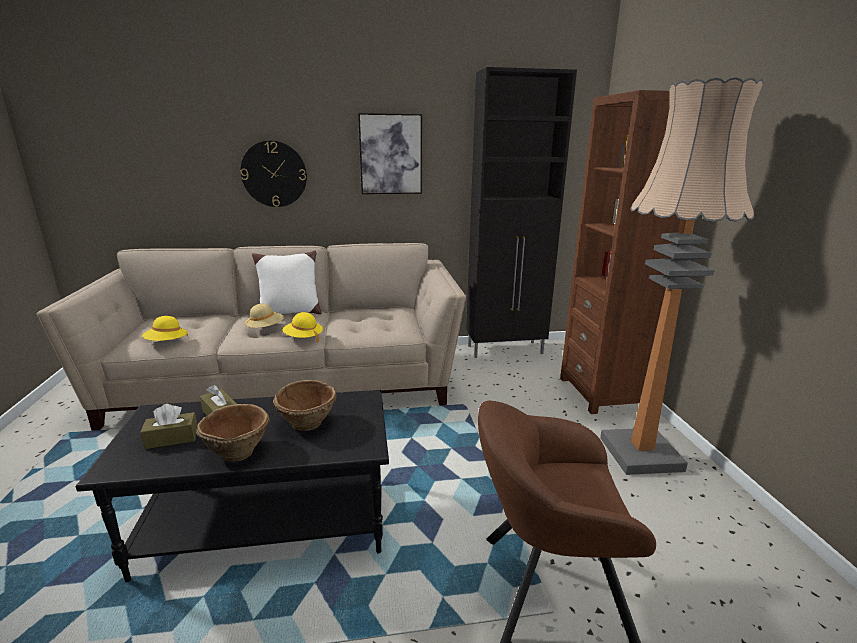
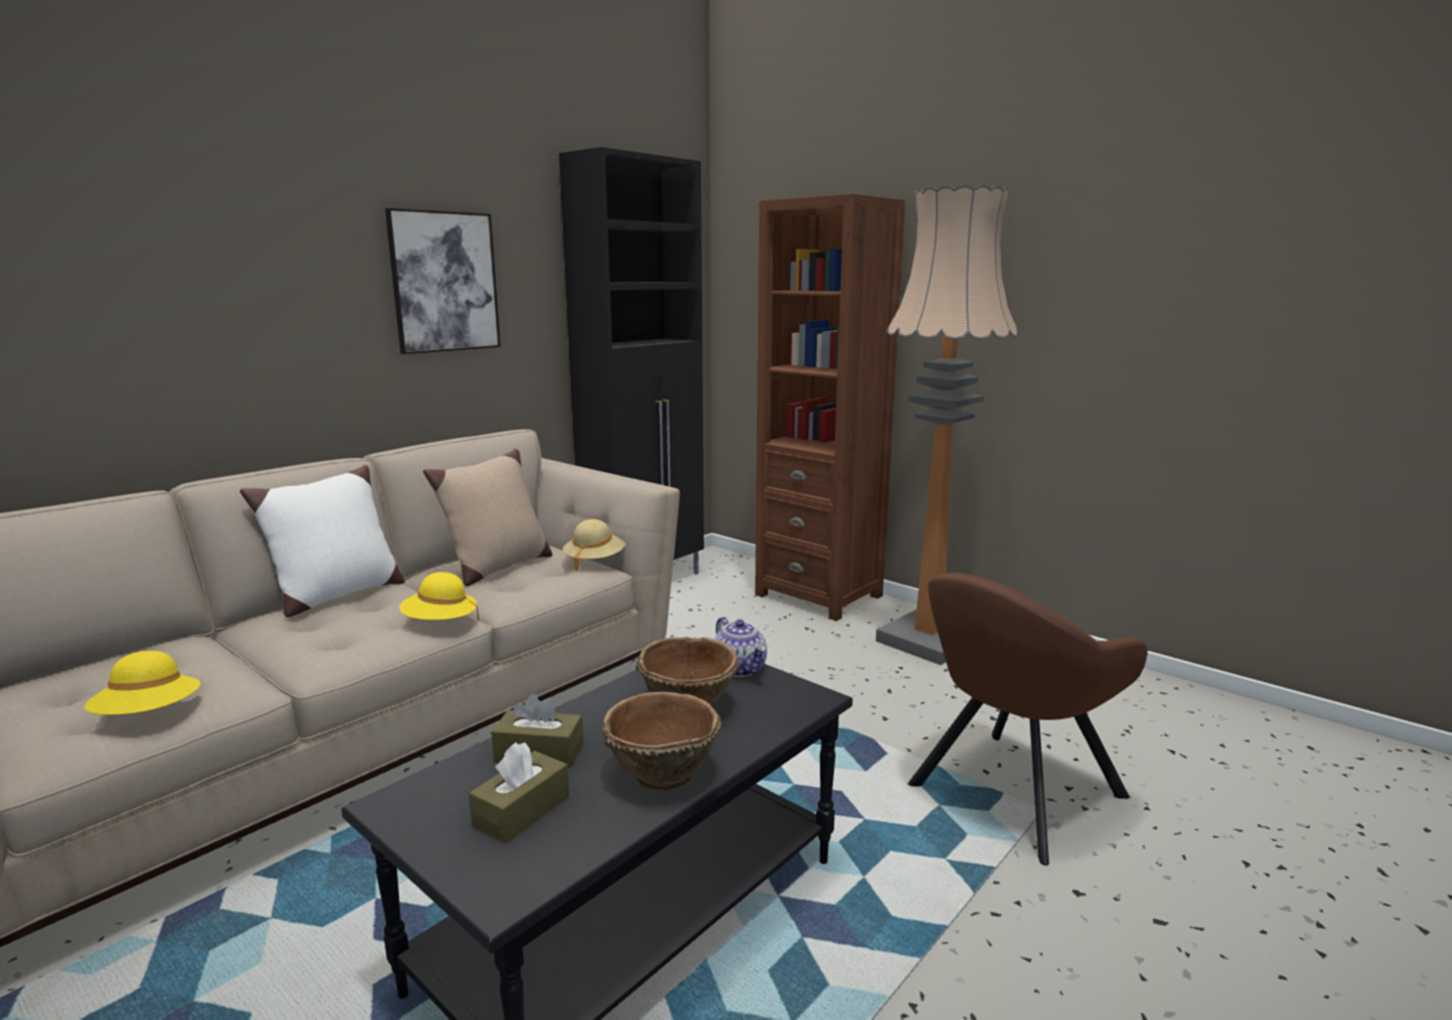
camera: 40 degrees left, 5 degrees down
(265, 328) = (341, 629): beige hat -> beige hat (594, 561)
(274, 174) = (227, 325): wall clock -> none
(366, 318) = (497, 568): none -> beige pillow
(366, 414) = (740, 669): none -> teapot

